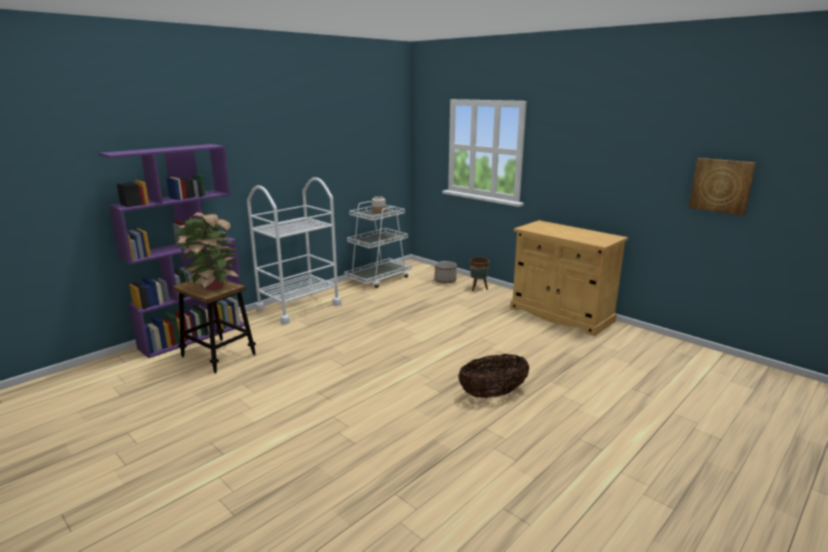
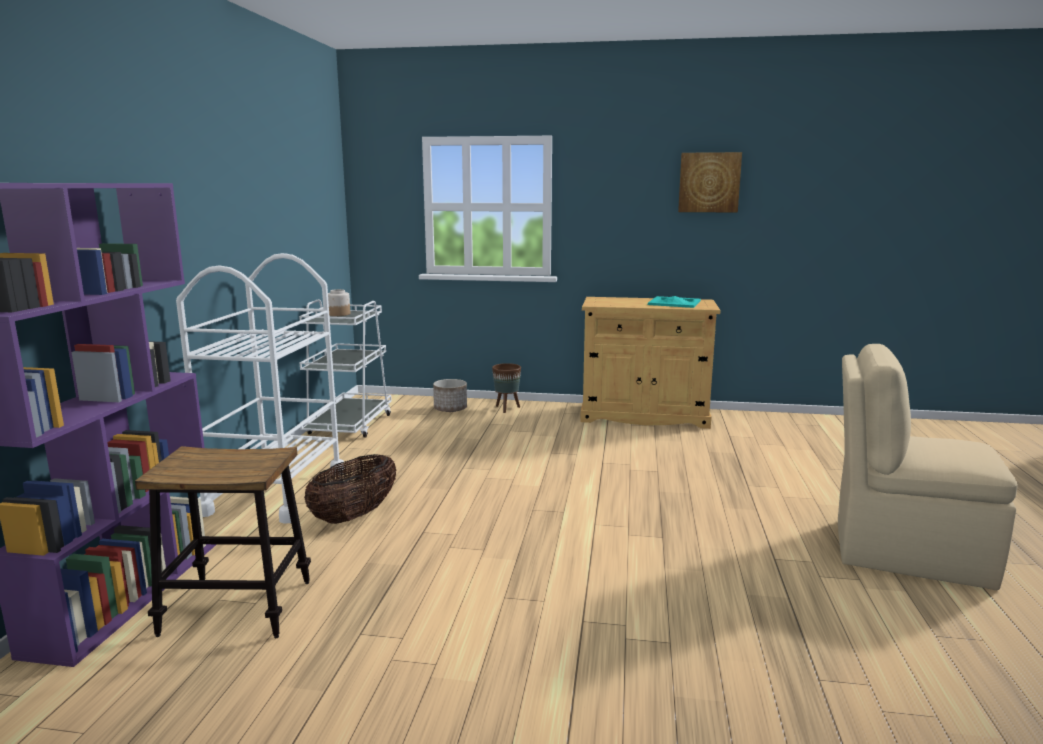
camera: 35 degrees left, 5 degrees down
(212, 287) = (231, 463): potted plant -> none
(493, 394) = (719, 518): basket -> basket (354, 515)
(582, 459) = (905, 552): none -> beige chair
(587, 235) = (674, 302): none -> turquoise tray
(721, 185) = (816, 224): picture -> picture (709, 182)

